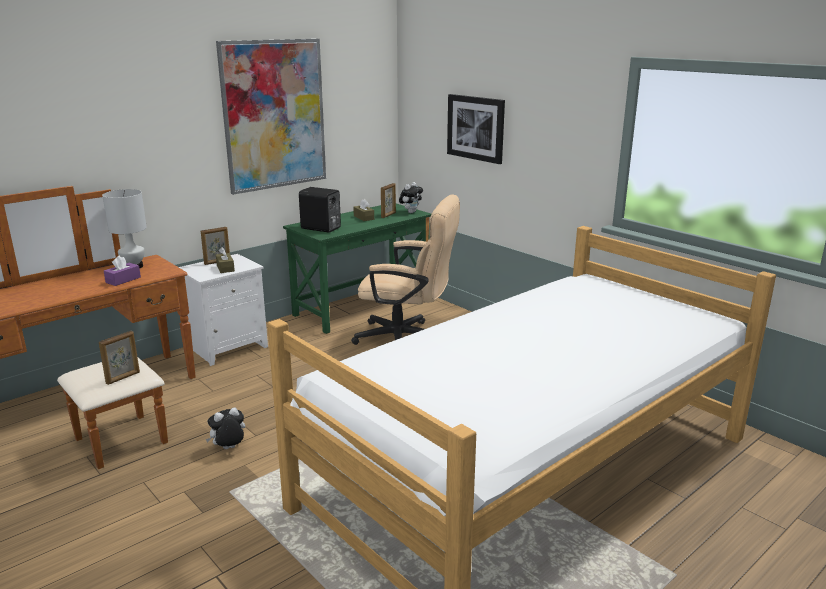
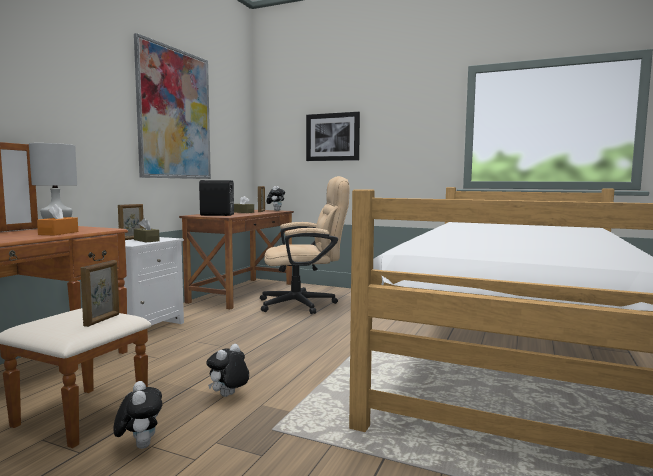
camera: 25 degrees left, 15 degrees down
(123, 280) = (58, 233): purple tissue box -> orange tissue box
(137, 479) = (140, 445): none -> plush toy
(362, 307) = (242, 292): green desk -> brown desk

